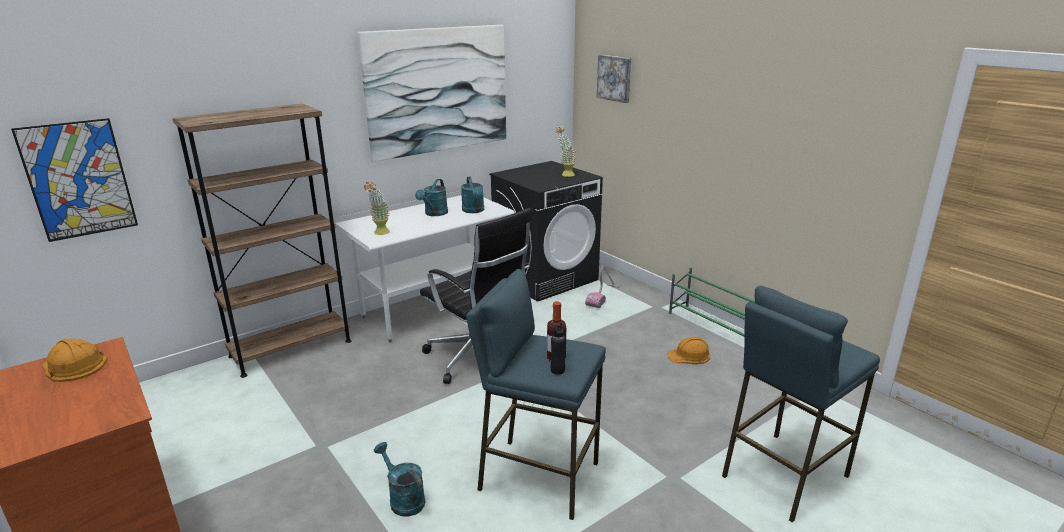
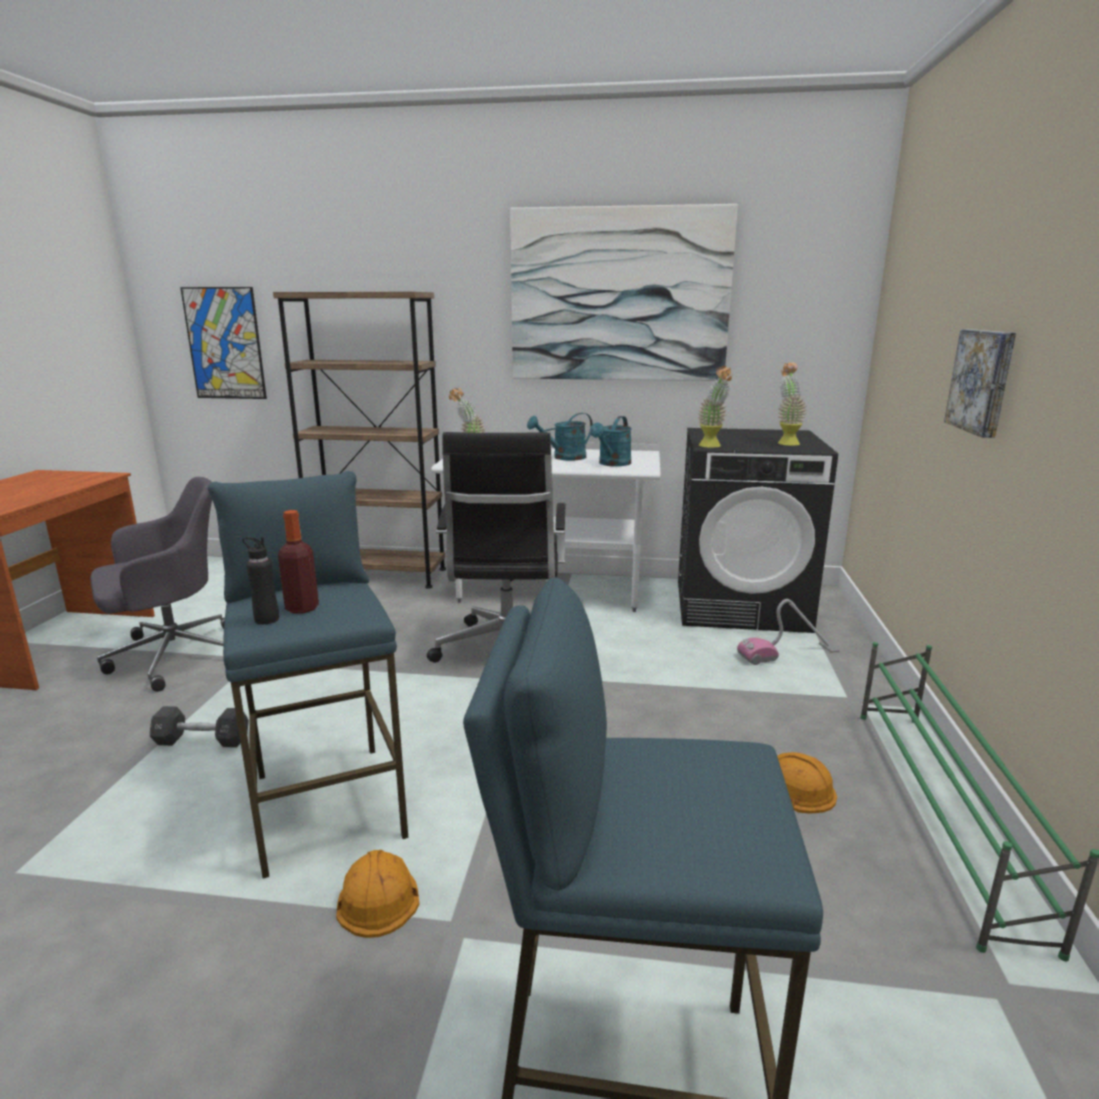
camera: 45 degrees right, 5 degrees down
(73, 366) = (65, 479): orange hard hat -> orange hard hat (377, 895)
(254, 476) = (173, 656): none -> grey office chair
(403, 499) = (202, 740): turquoise watering can -> black dumbbell
(541, 187) = (712, 446): none -> potted plant
(615, 78) = (911, 287): picture -> picture (983, 381)

